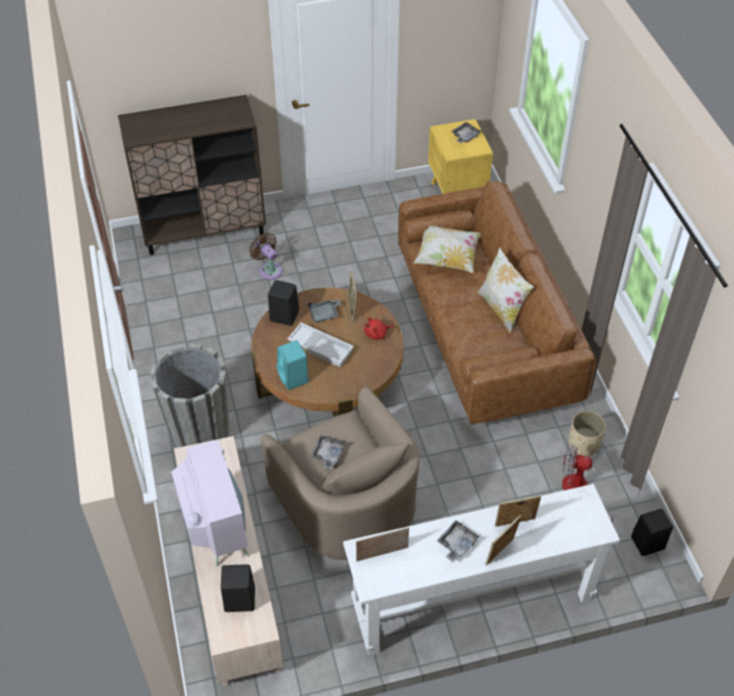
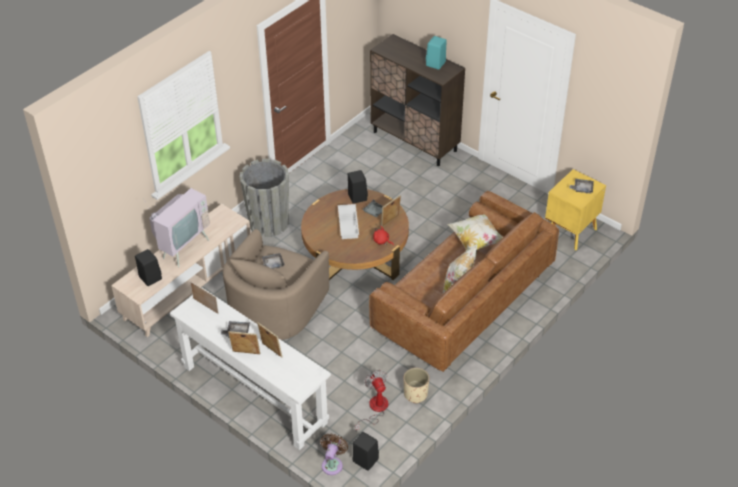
camera: 55 degrees right, 5 degrees down
(269, 269) = (413, 184): brown fan -> brown fan (333, 464)
(294, 378) = (315, 225): turquoise speaker -> turquoise speaker (435, 64)

